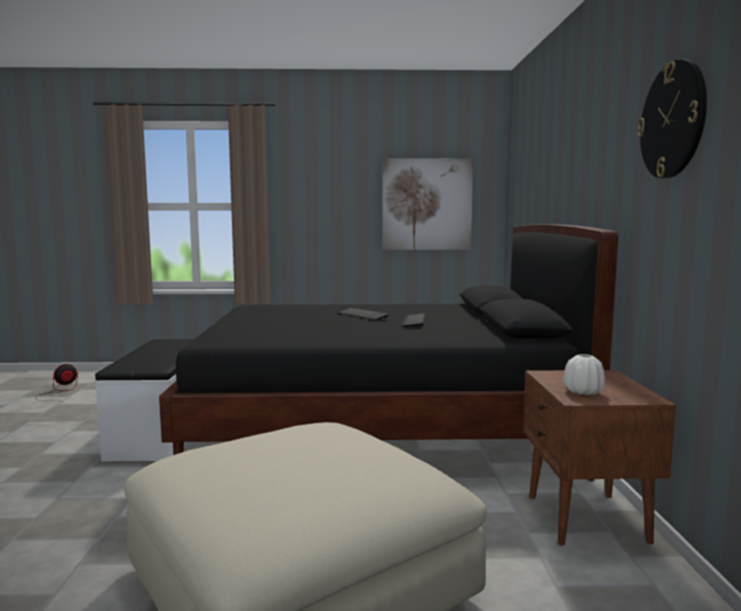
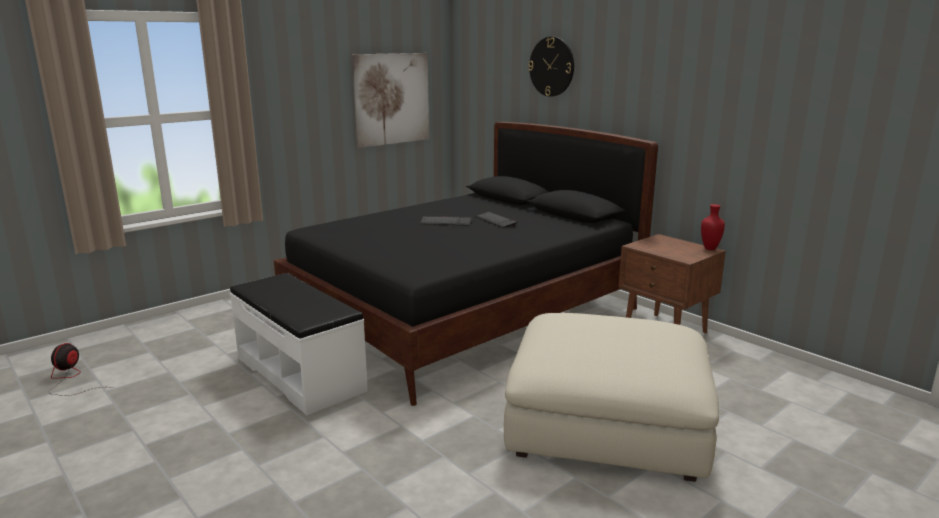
camera: 40 degrees left, 10 degrees up
(583, 392) = (679, 253): white vase -> none
(652, 397) = (710, 248): none -> red vase
(672, 120) = (711, 77): wall clock -> wall clock (551, 66)

